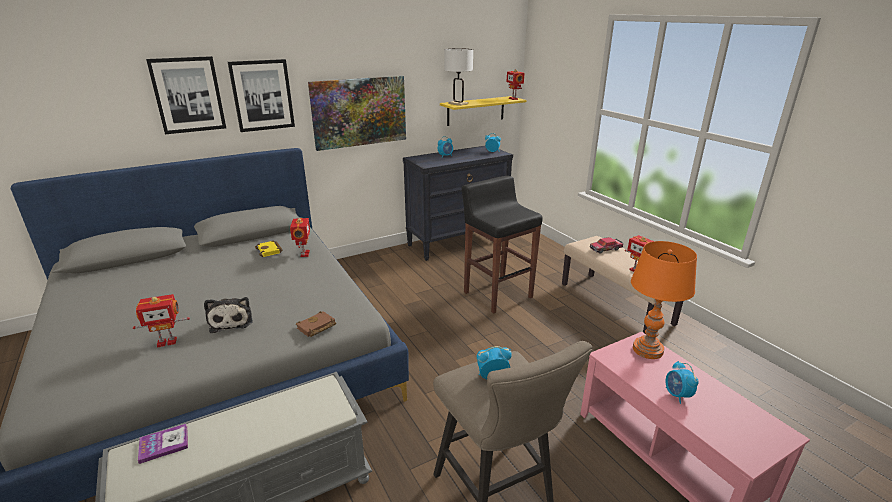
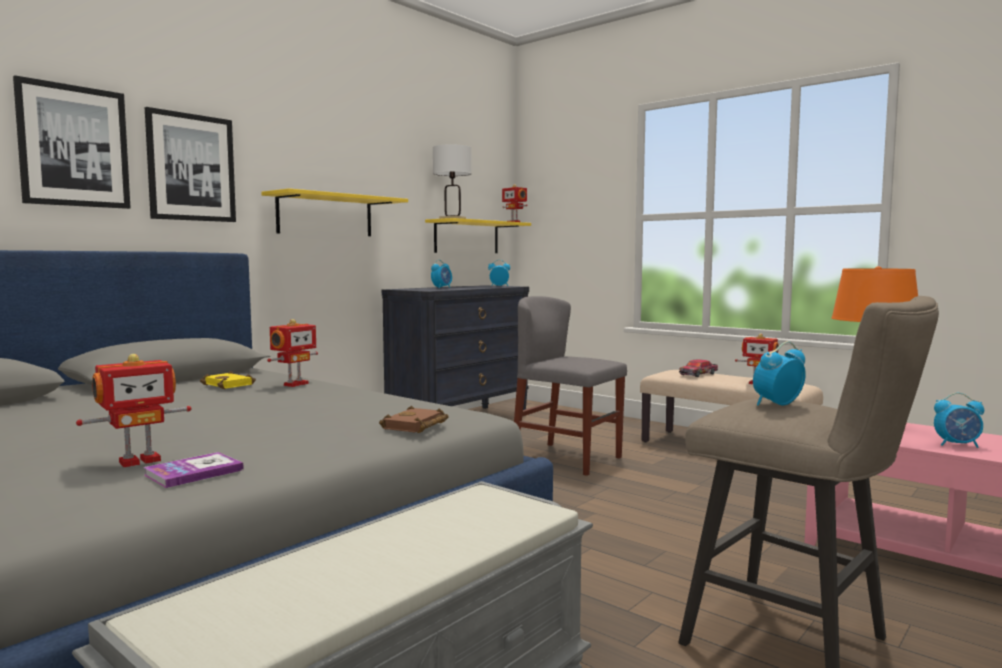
camera: 20 degrees left, 20 degrees down
(164, 444) = (240, 591): book -> book (194, 472)
(232, 321) = (246, 436): plush toy -> none
(304, 254) = (295, 384): toy robot -> toy robot turned 60 degrees clockwise
(359, 112) = (325, 215): picture -> yellow shelf
(497, 294) = (567, 459): black stool -> grey chair
(677, 395) = (957, 445): alarm clock -> alarm clock turned 45 degrees counterclockwise

